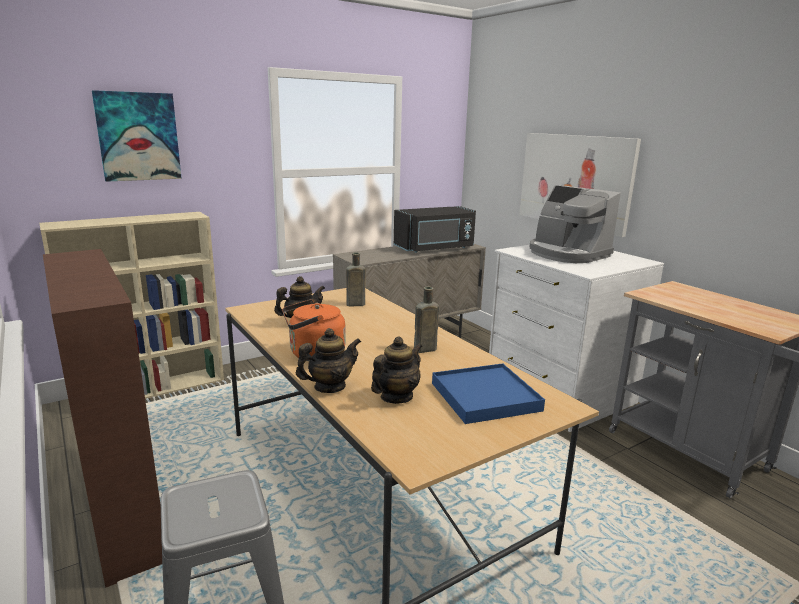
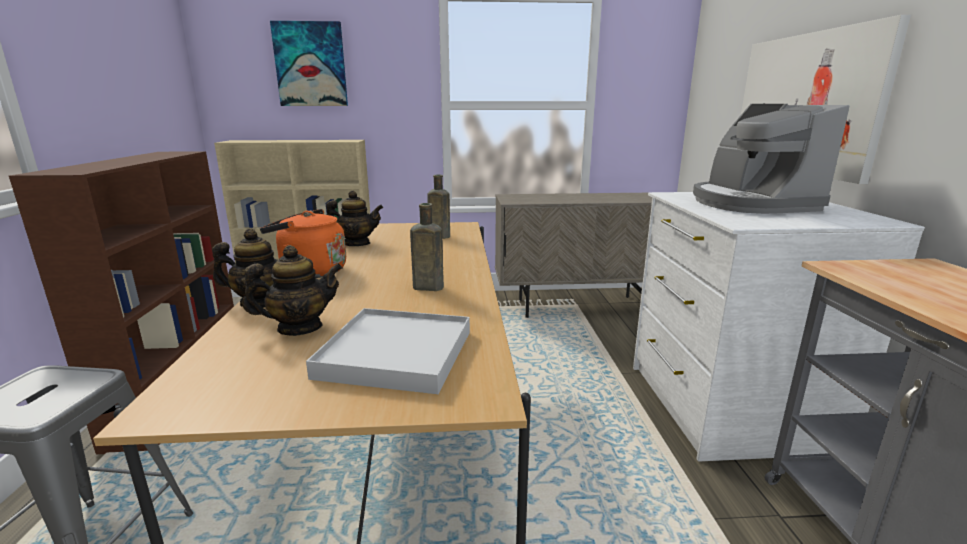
camera: 30 degrees right, 0 degrees up
(435, 248) = (618, 198): black microwave -> none
(485, 396) = (397, 354): blue tray -> white tray

